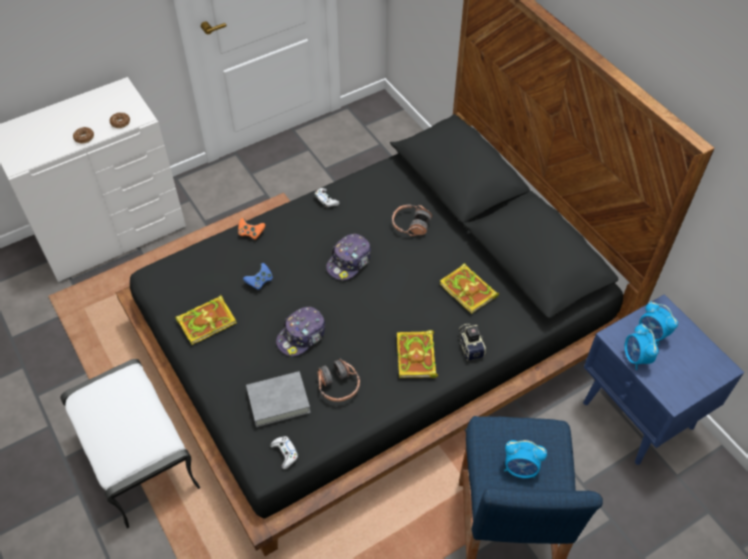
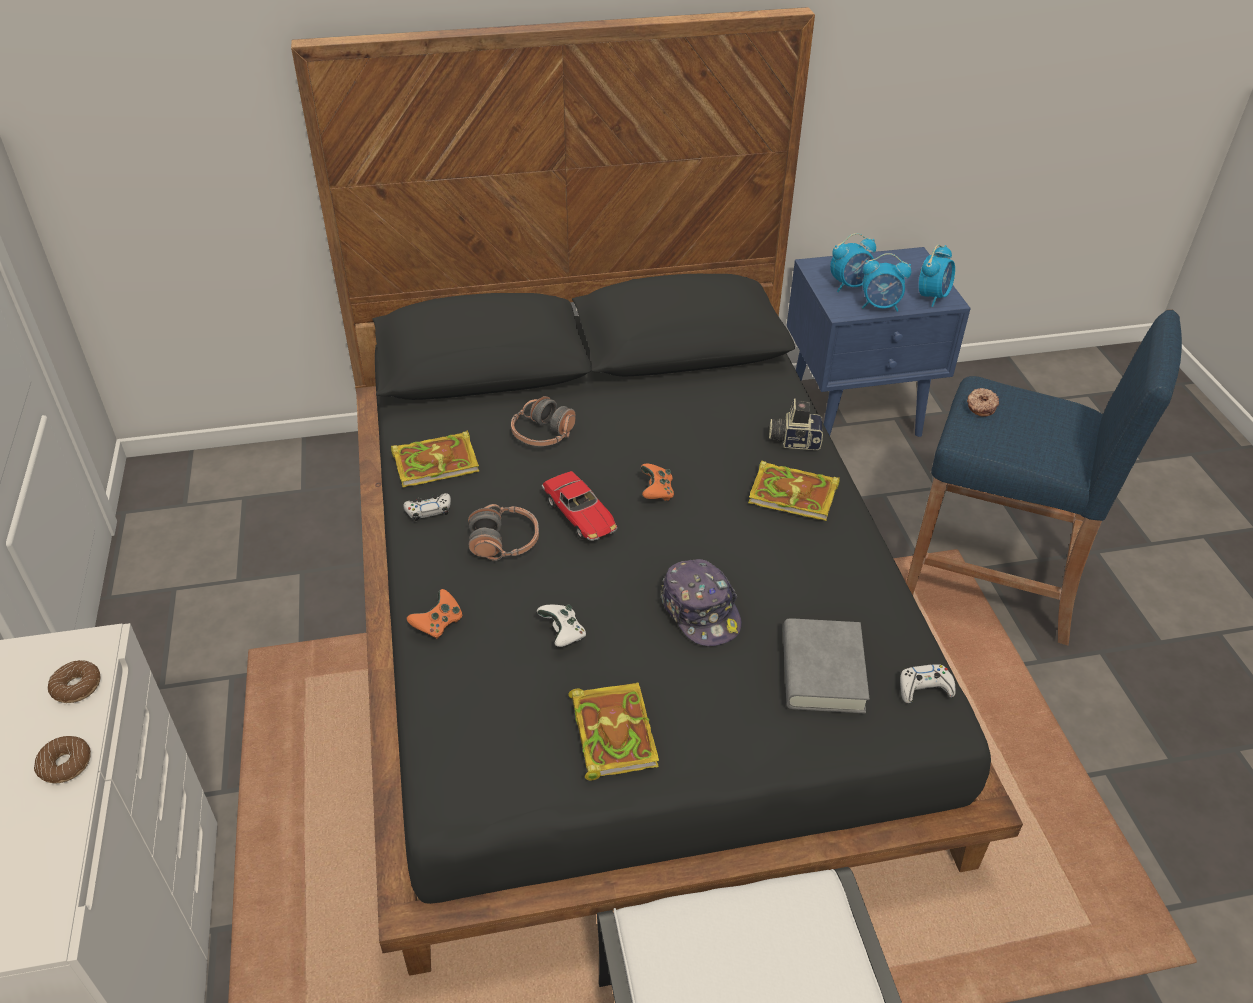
camera: 70 degrees left, 10 degrees down
(259, 281) = (563, 634): blue game controller -> white game controller
(338, 386) = (816, 591): headphones -> headphones (504, 542)
(349, 262) = (580, 515): cap -> toy car
(385, 290) = (656, 492): none -> orange game controller
(469, 291) = (700, 413): book -> book (438, 462)
(520, 469) = (1036, 426): alarm clock -> alarm clock (932, 296)
(524, 431) = (980, 406): none -> donut

